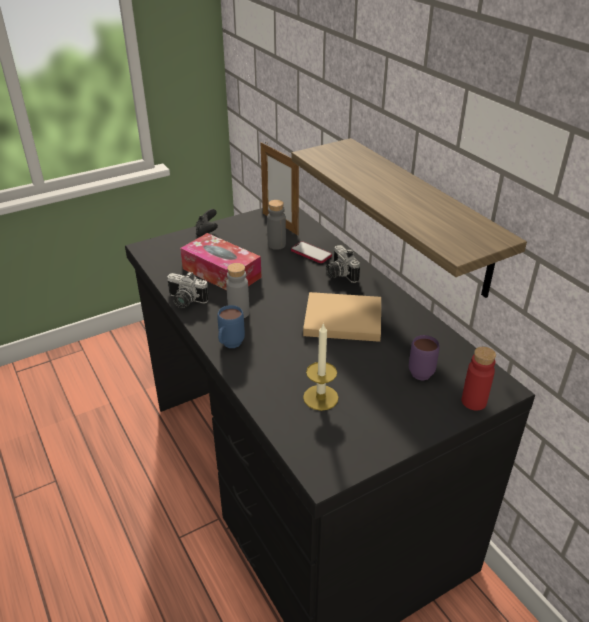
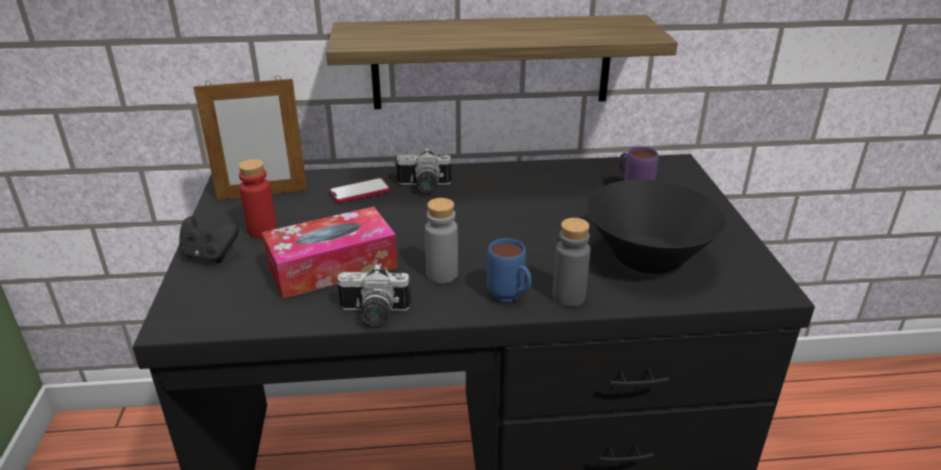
camera: 65 degrees left, 5 degrees down
(185, 301) = (373, 314): camera -> camera turned 45 degrees clockwise
(276, 245) = (311, 209): grey bottle -> grey bottle (568, 297)
(320, 397) = (647, 258): candle -> black bowl
(340, 319) = (513, 210): beige book -> none
(473, 401) = (690, 181): red bottle -> red bottle (262, 230)

